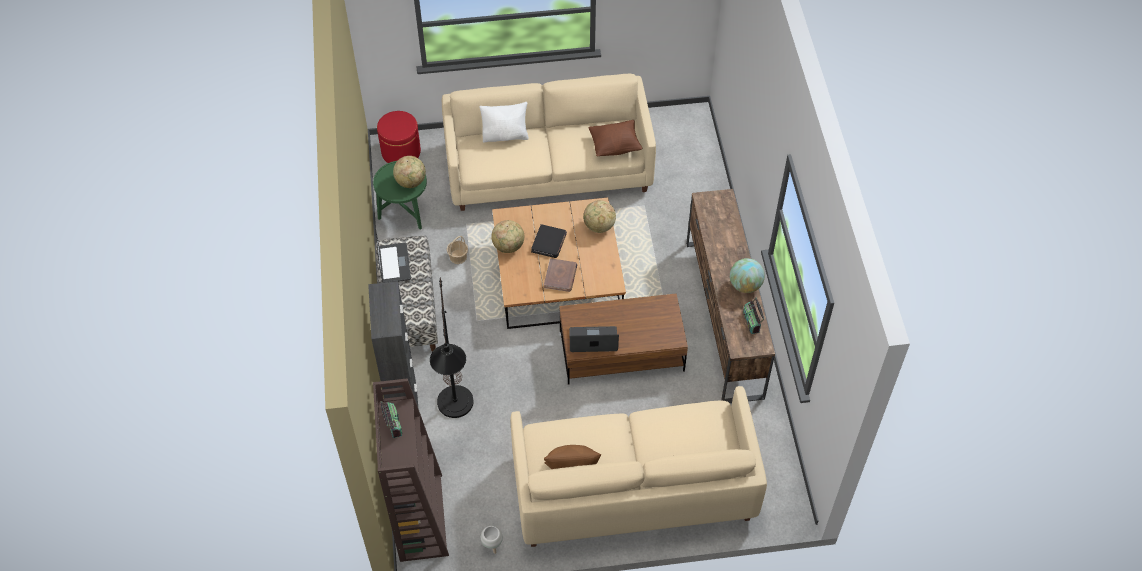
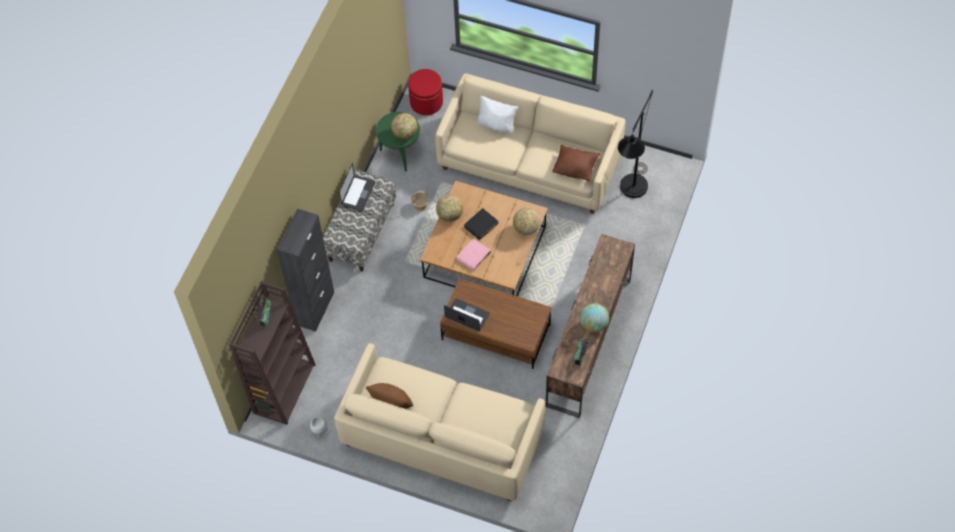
camera: 30 degrees right, 5 degrees up
(456, 411) = (351, 323): black floor lamp -> black floor lamp (631, 192)
(560, 276) = (474, 255): brown book -> pink book

